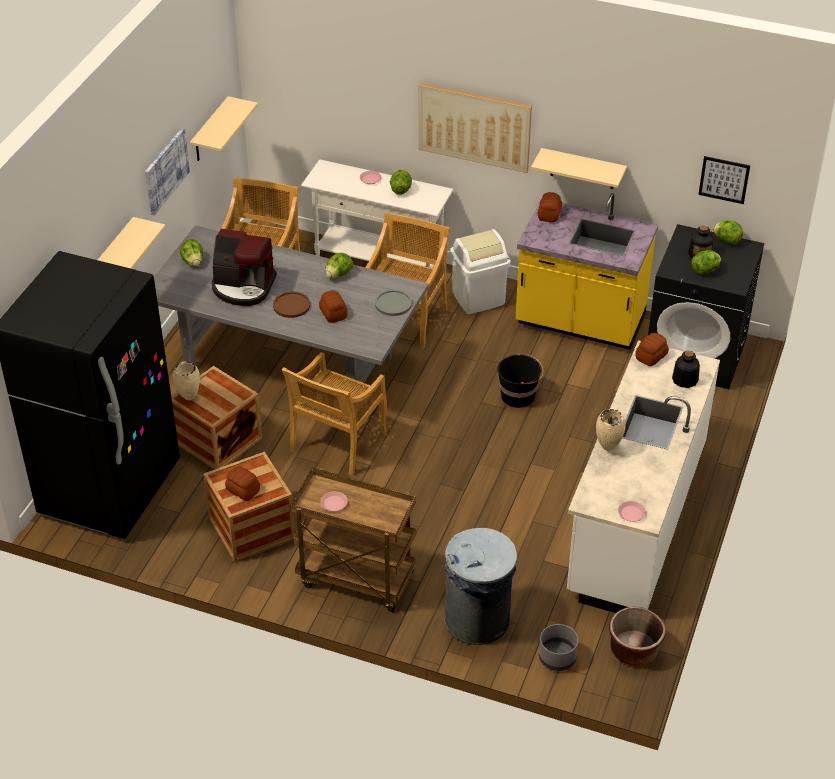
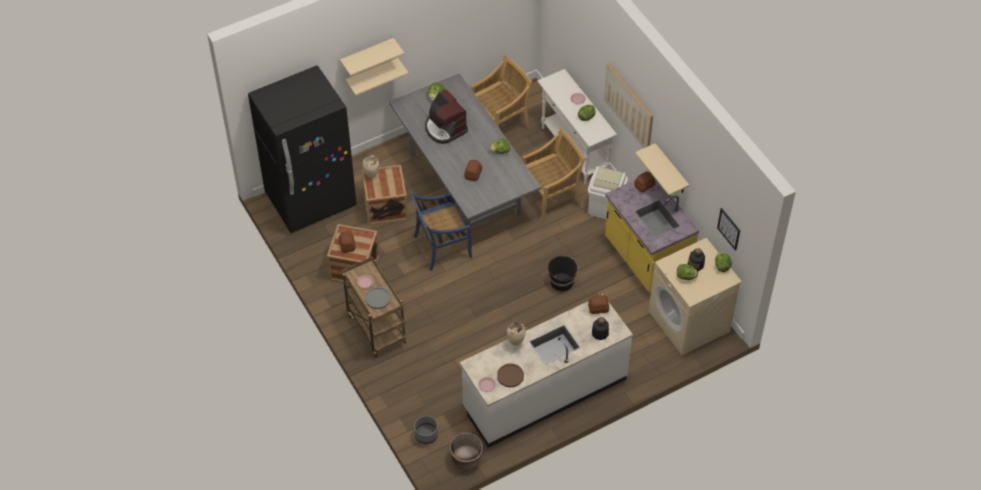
camera: 40 degrees right, 10 degrees up
(166, 171) = (439, 38): picture -> none
(210, 131) = (494, 22): beige shelf -> beige shelf (367, 55)
(291, 305) = (457, 155): brown plate -> brown plate (510, 376)
(337, 442) = (441, 247): beige chair -> blue chair
(393, 303) = (509, 187): grey plate -> grey plate (377, 298)
(477, 620) = (410, 389): grey trash can -> none
(696, 353) = (689, 321): black washing machine -> beige washing machine

